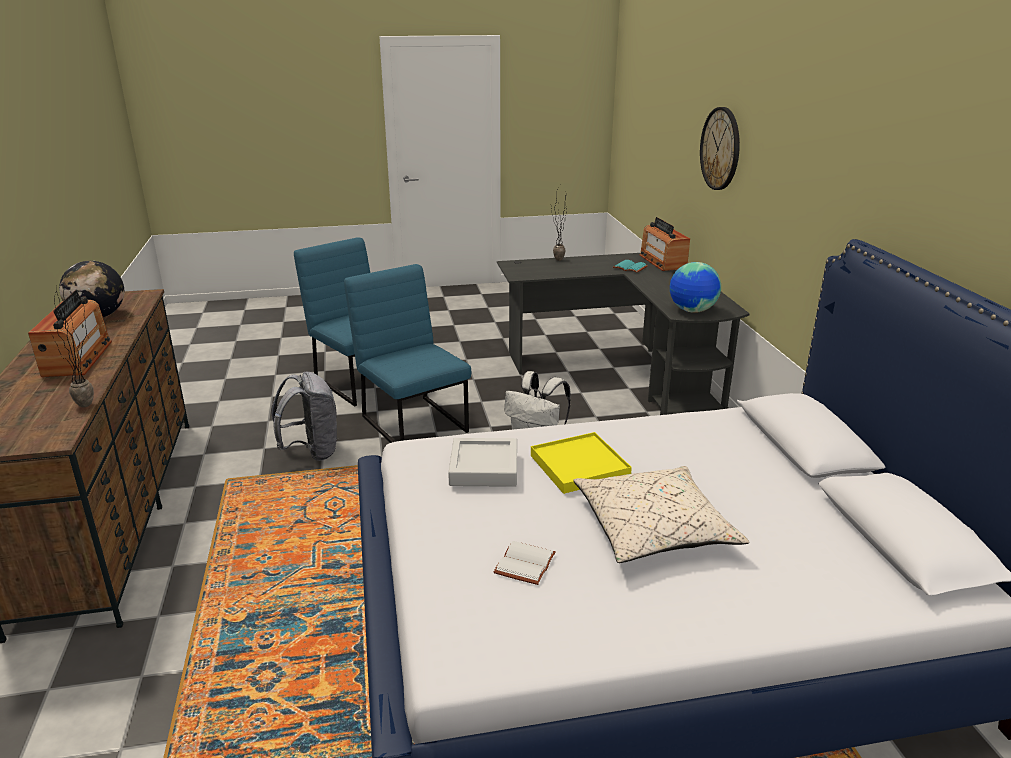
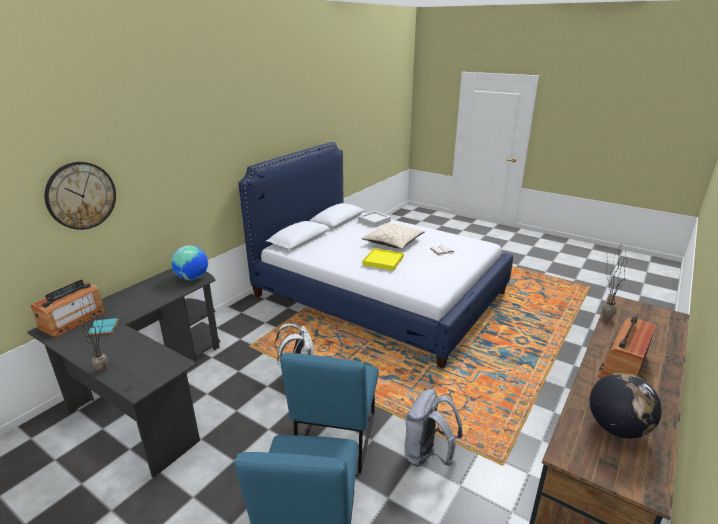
camera: 135 degrees left, 0 degrees up
(484, 468) = (417, 273): grey tray -> grey tray (374, 221)

